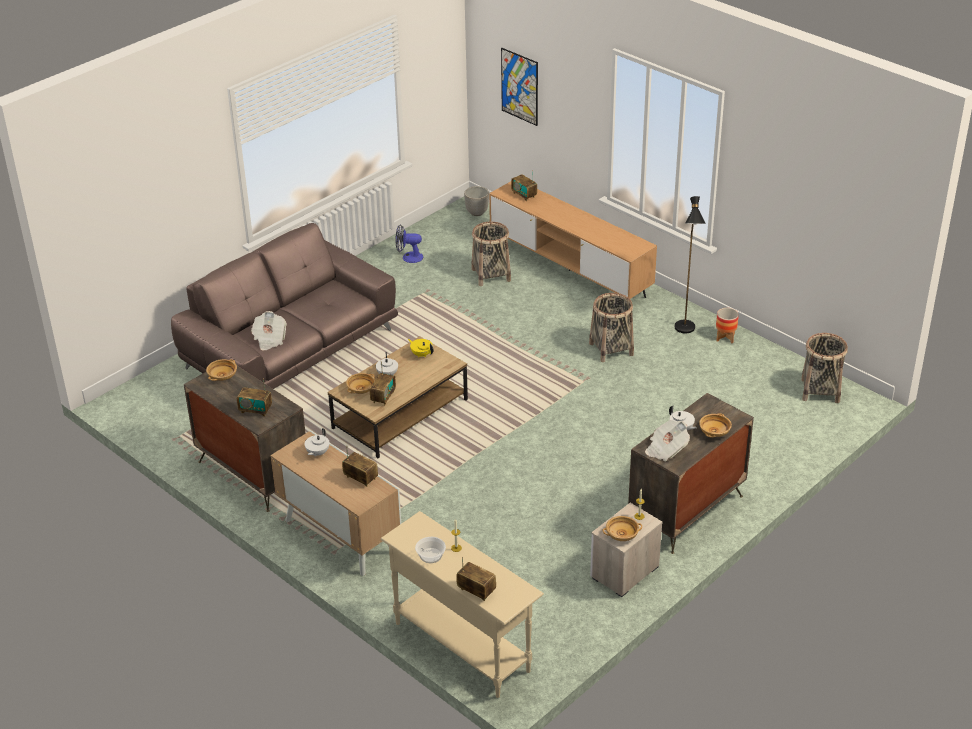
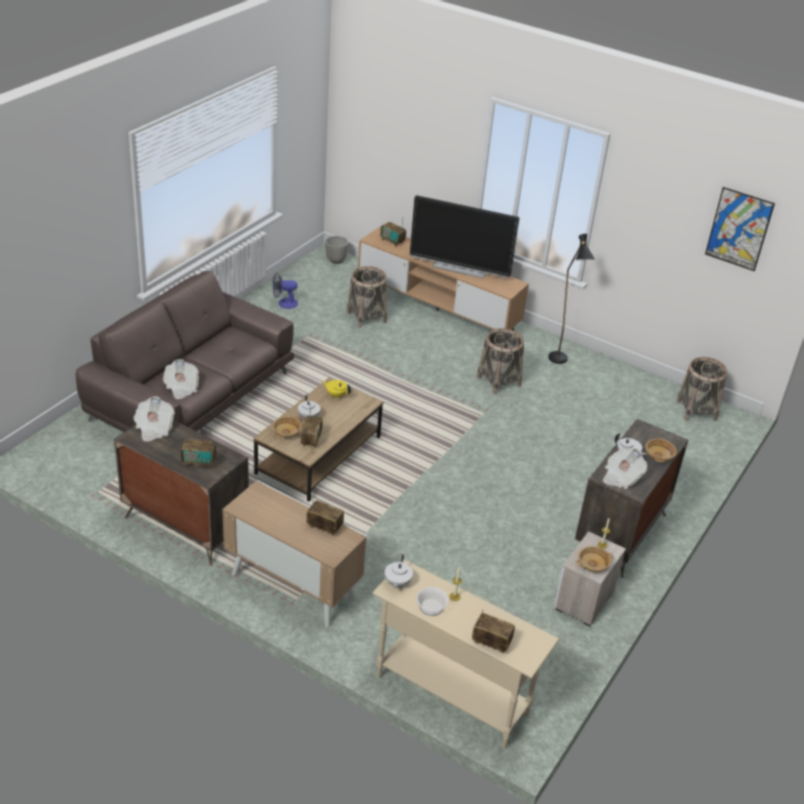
camera: 15 degrees left, 0 degrees up
(222, 376) = (154, 428): beige bowl -> newspaper
(317, 453) = (271, 503): white teapot -> white teapot (397, 583)
(519, 86) = (385, 139): picture -> picture (739, 229)
(586, 227) = (460, 268): none -> television
(725, 337) = (596, 366): planter -> none

